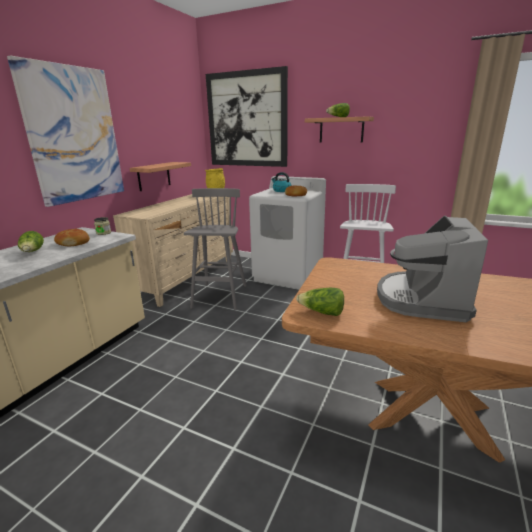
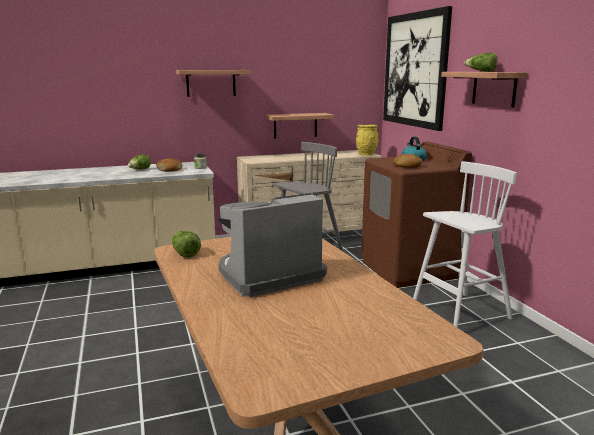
camera: 45 degrees right, 5 degrees down
(74, 135) = (211, 83): picture -> shelf
(288, 275) = (409, 270): white washing machine -> brown washing machine

